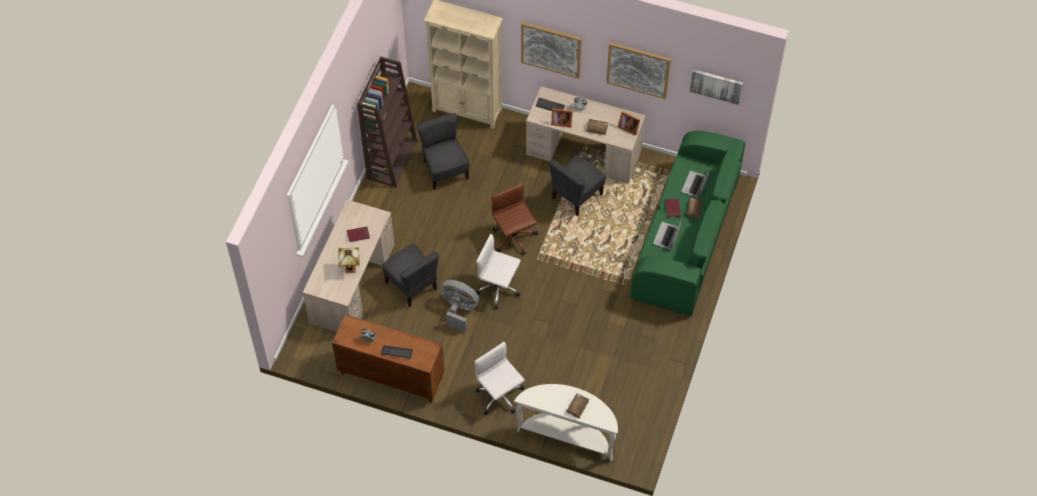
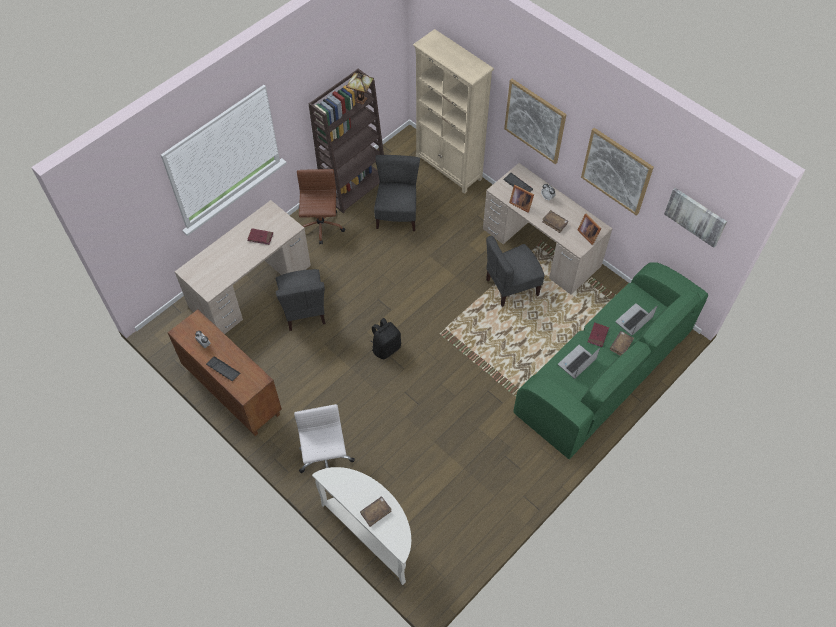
camera: 25 degrees right, 0 degrees up
(351, 268) = (234, 266): table lamp -> table lamp (362, 99)
(459, 310) = (335, 353): grey fan -> none
(499, 288) = (386, 348): white office chair -> black backpack
(514, 238) = (427, 304): brown office chair -> brown office chair (321, 227)

